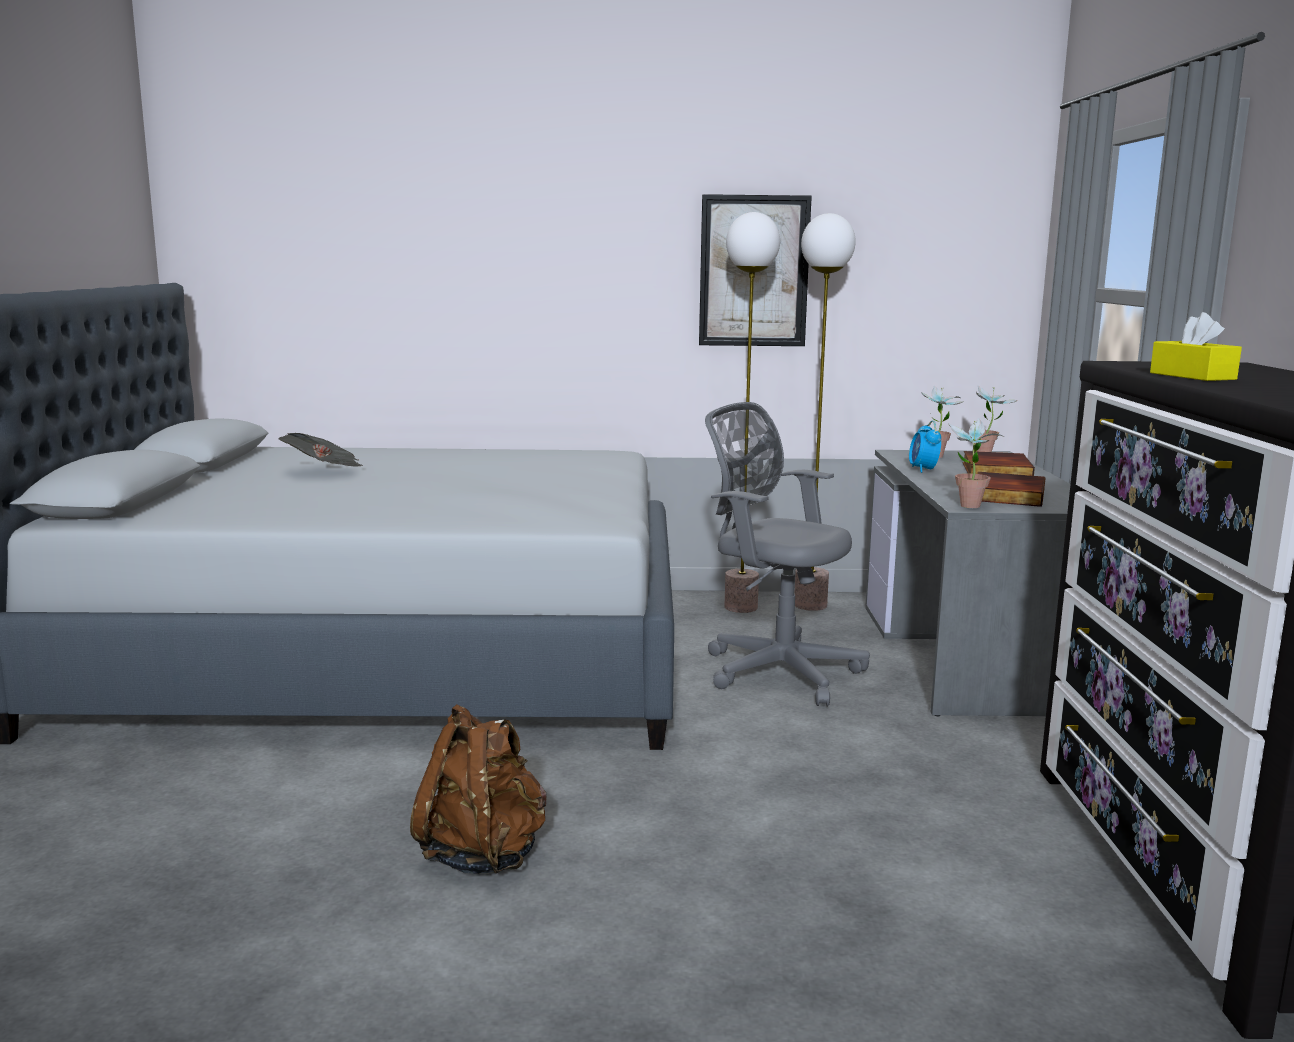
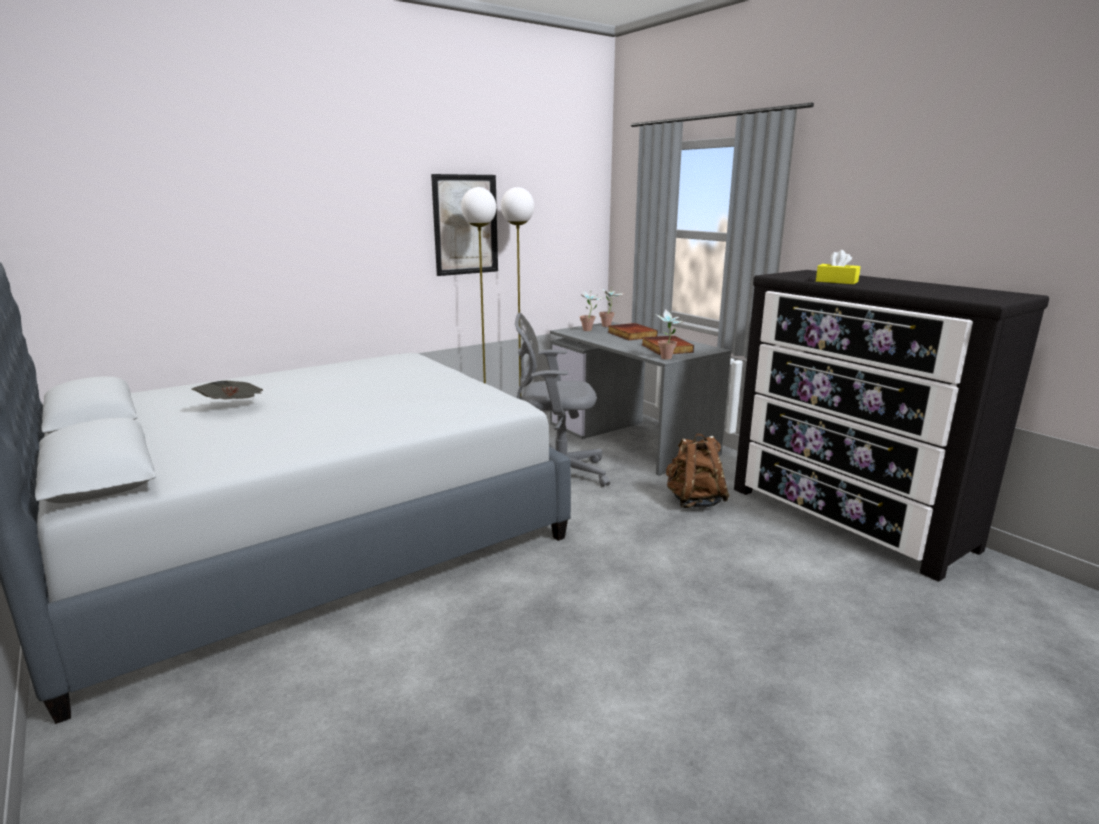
camera: 35 degrees left, 5 degrees up
(483, 855) = (561, 639): brown backpack -> brown backpack (694, 501)
(923, 470) = (600, 339): alarm clock -> none

